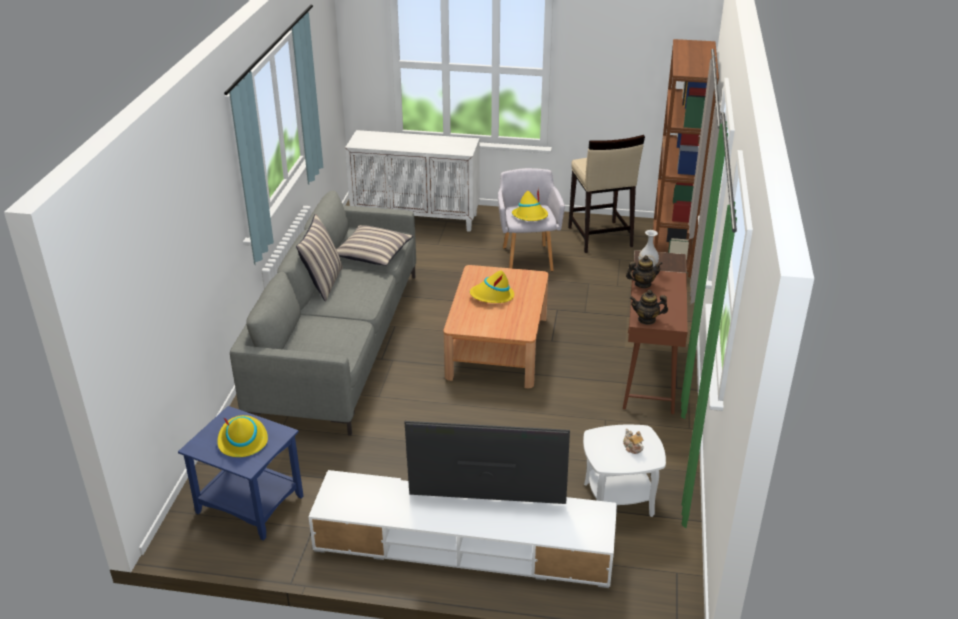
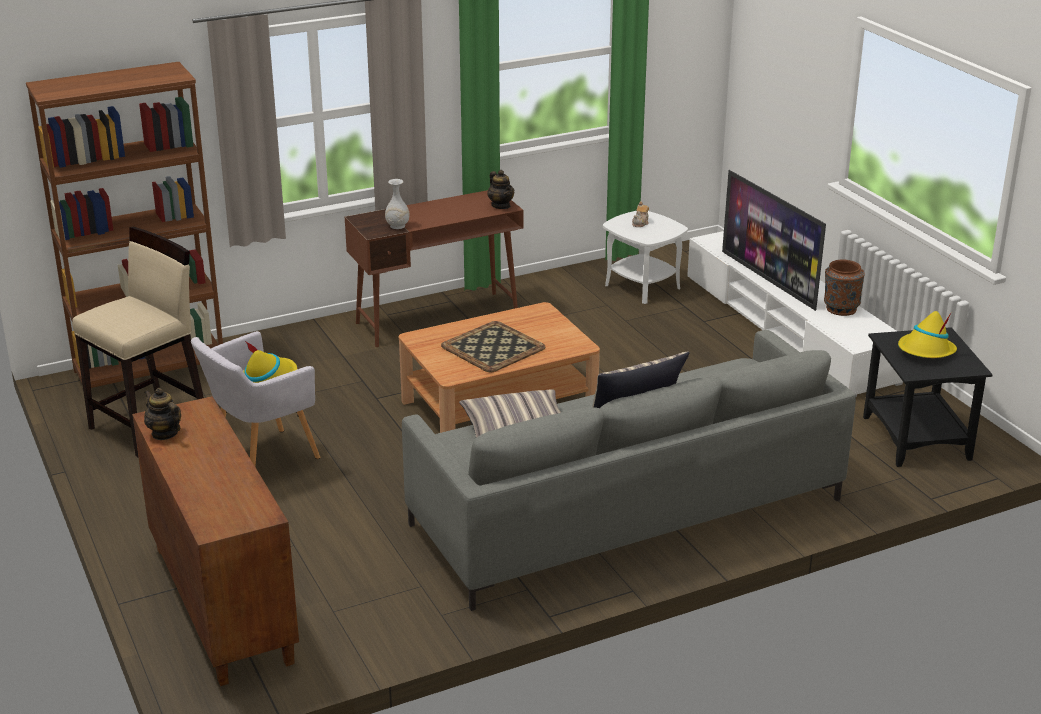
camera: 125 degrees left, 5 degrees down
(251, 503) = (914, 438): blue side table -> black side table
(396, 510) = (840, 308): none -> brown vase
(416, 218) = (220, 603): white cabinet -> brown cabinet
(492, 296) = (494, 347): yellow hat -> tray
(642, 284) = (437, 220): teapot -> teapot (164, 433)

